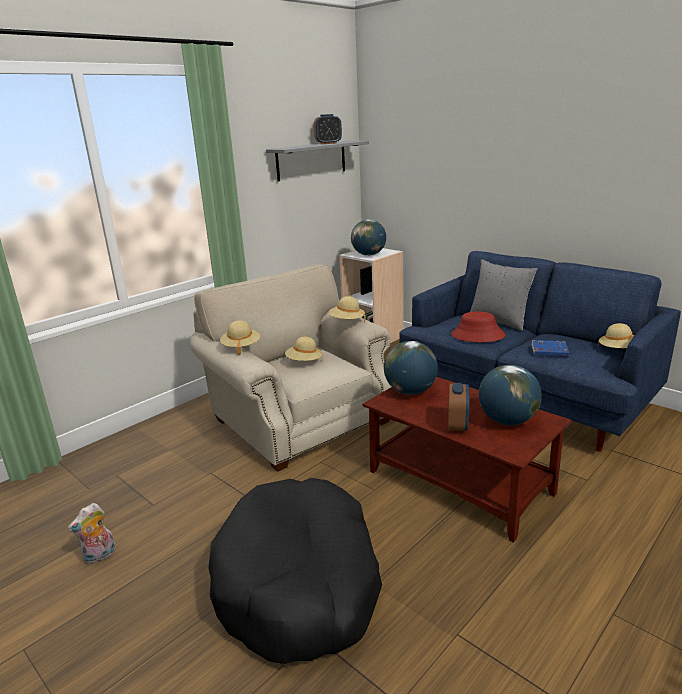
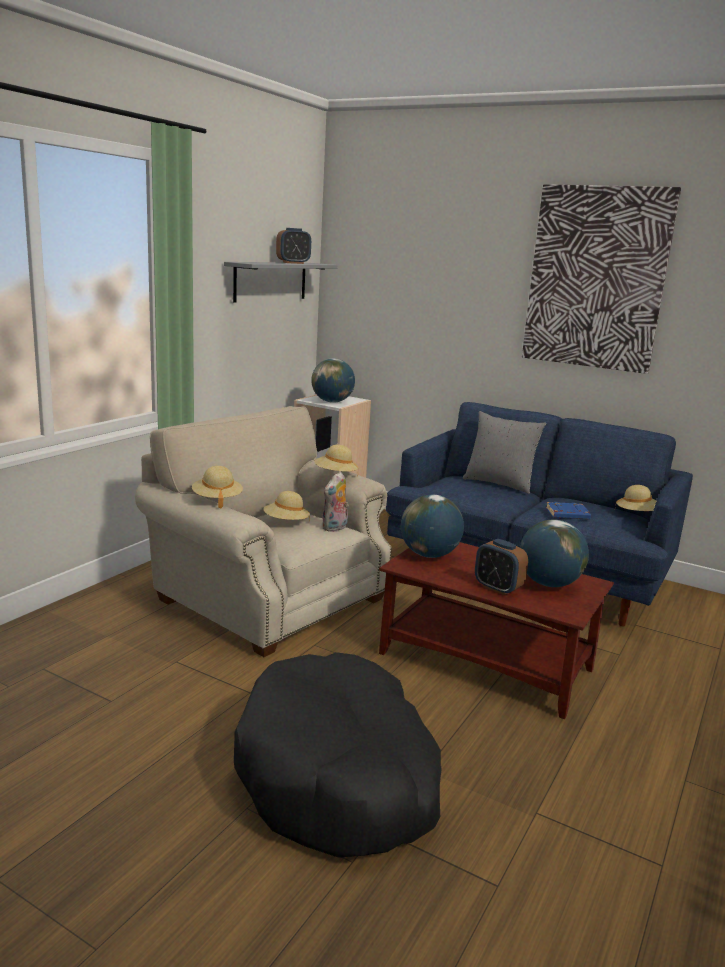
camera: 15 degrees left, 5 degrees down
(99, 556) = (61, 764): plush toy -> plush toy (335, 528)
(457, 425) = (498, 588): alarm clock -> alarm clock turned 135 degrees clockwise
(477, 335) = (483, 497): red hat -> none
(586, 132) = (596, 278): none -> picture

